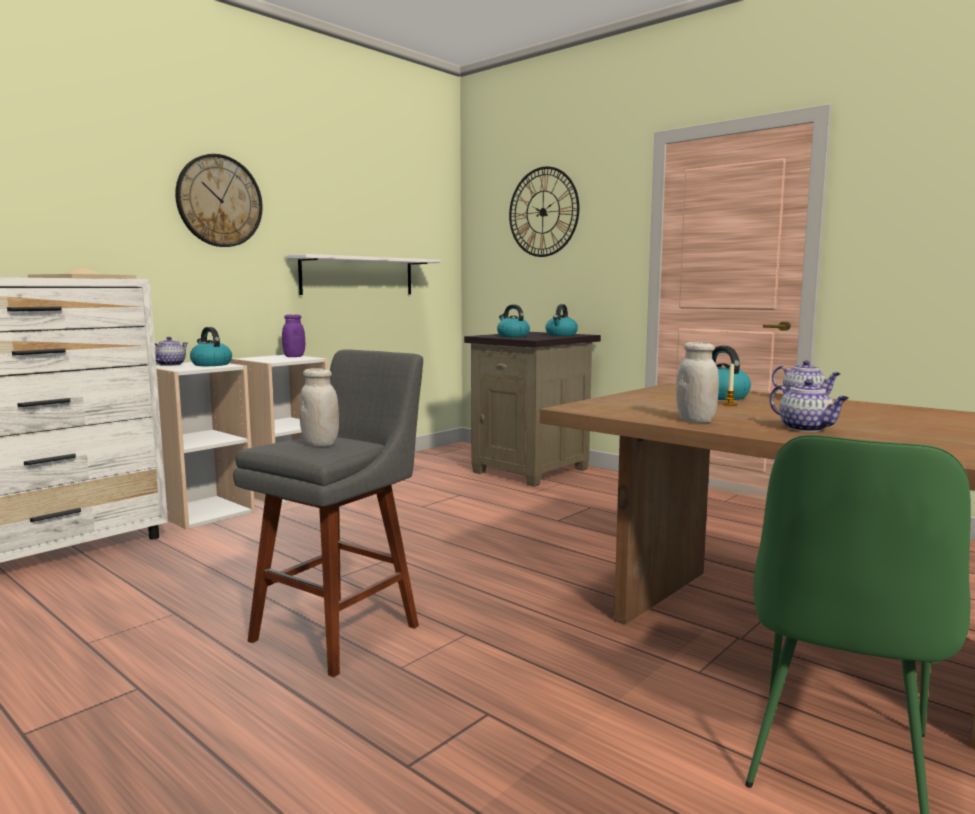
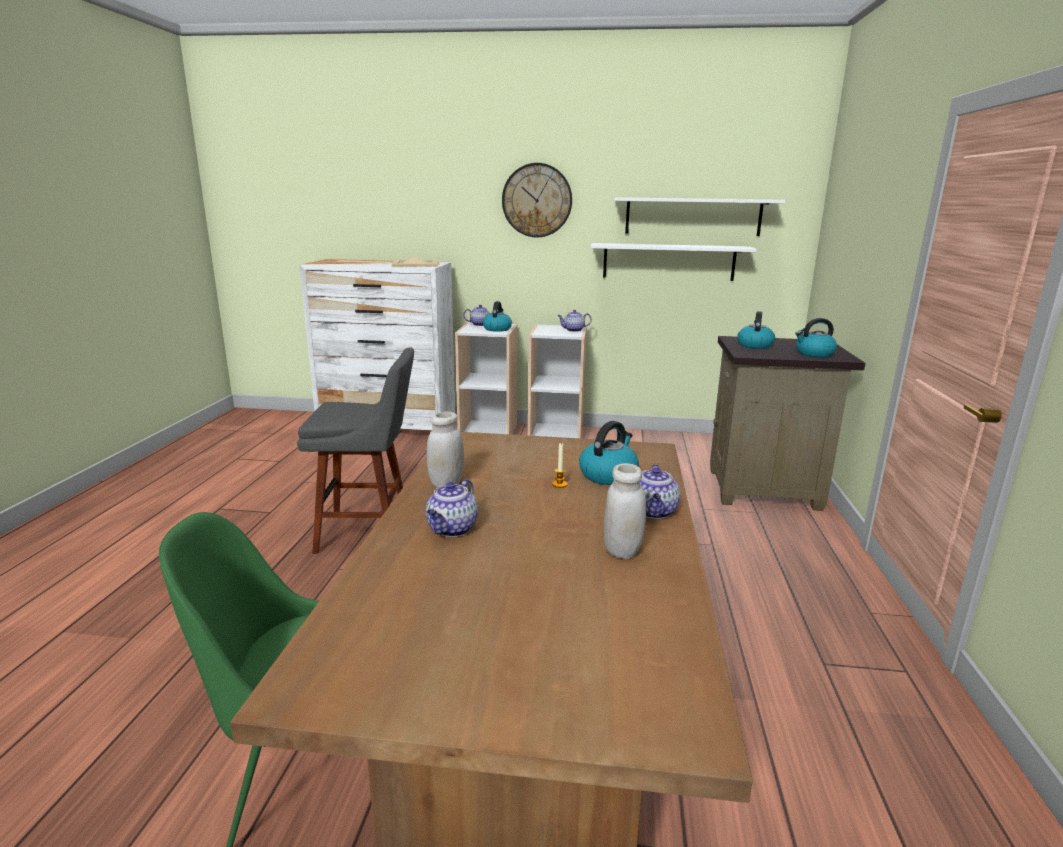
camera: 55 degrees right, 10 degrees up
(294, 356) = (573, 330): purple jar -> teapot
(320, 444) = (343, 411): white jar -> white jar (622, 550)
(373, 229) = (693, 216): none -> white shelf
(543, 212) = (864, 199): wall clock -> none

